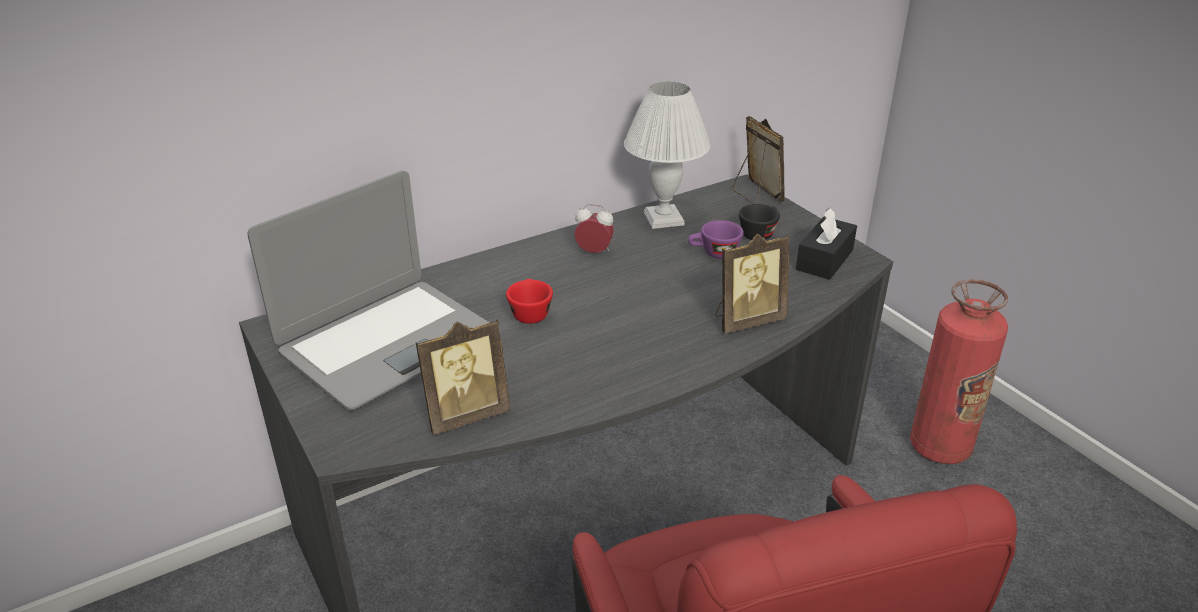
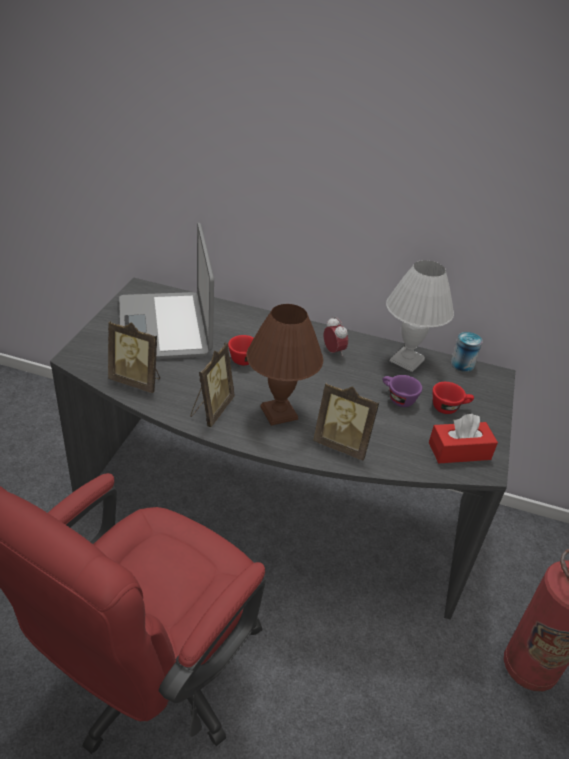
camera: 45 degrees right, 5 degrees up
(387, 343) = (165, 327): laptop -> laptop turned 75 degrees clockwise
(652, 337) = (278, 413): none -> brown table lamp
(706, 194) = (462, 364): none -> can
(755, 195) = (493, 385): picture frame -> picture frame (211, 410)
(759, 233) = (449, 407): black cup -> red cup
(824, 260) = (459, 451): black tissue box -> red tissue box

